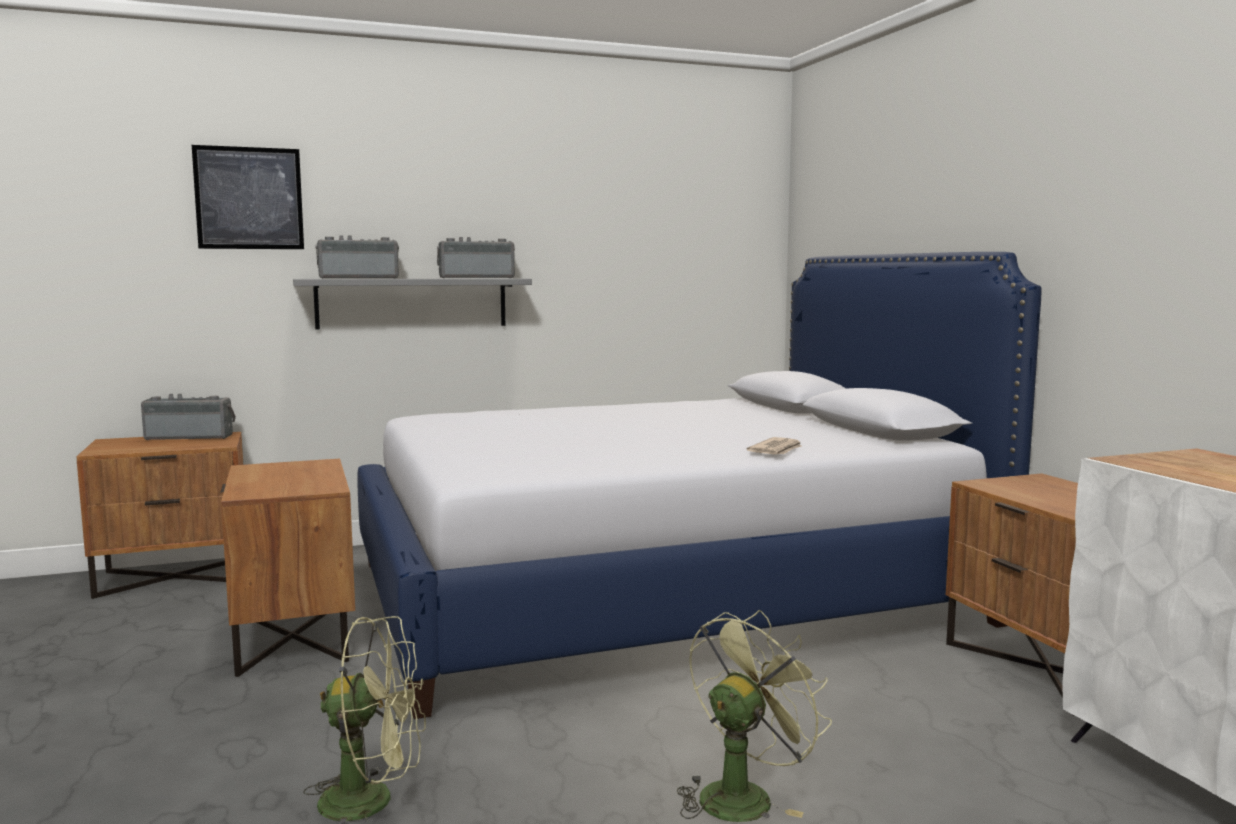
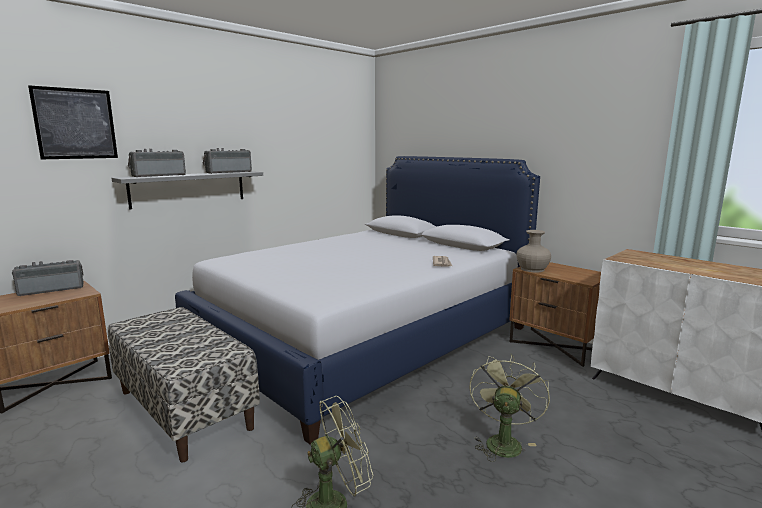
camera: 25 degrees left, 5 degrees up
(294, 637) = (185, 409): brown nightstand -> bench
(995, 485) = (532, 269): none -> beige vase

